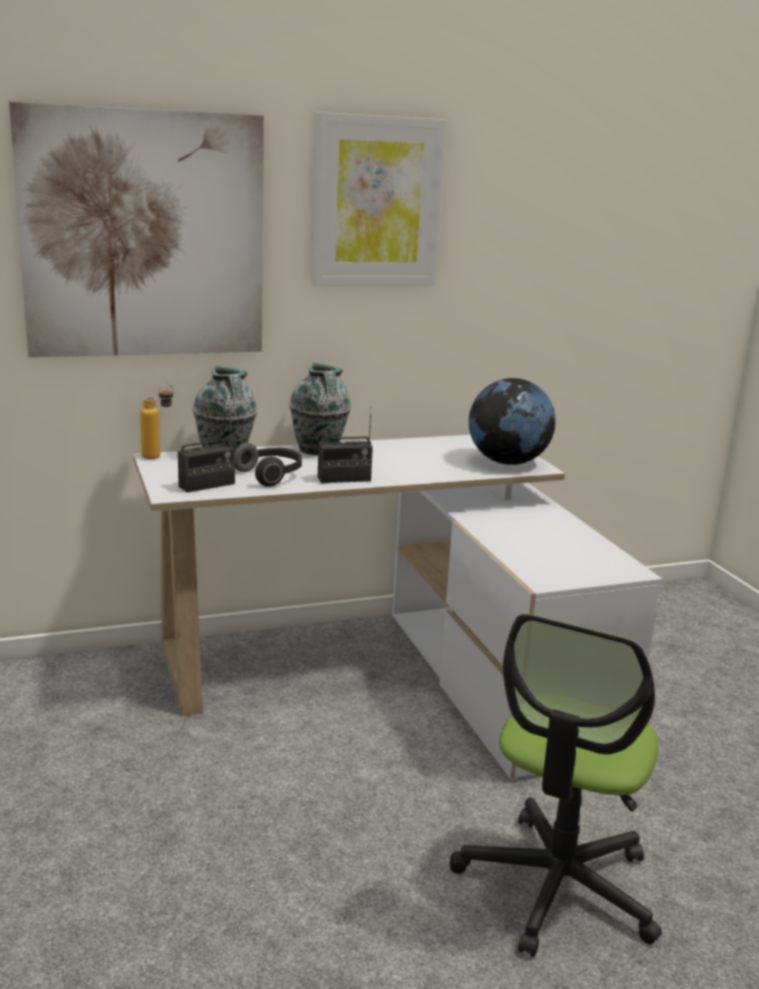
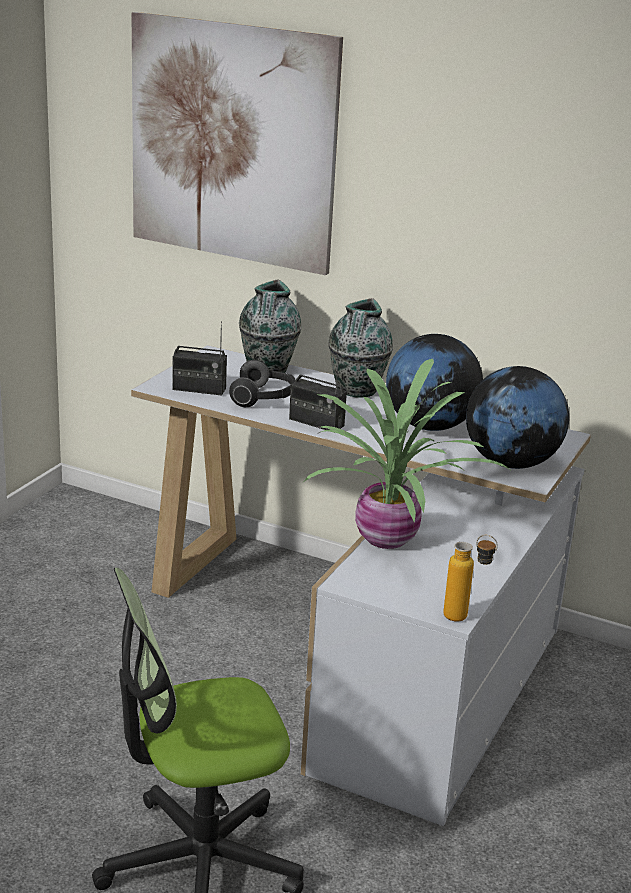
camera: 45 degrees right, 5 degrees up
(158, 456) = (219, 353): bottle -> bottle (465, 618)
(377, 202) = (458, 139): picture -> none
(414, 457) = (429, 426): none -> globe
(504, 544) = (390, 540): none -> potted plant

